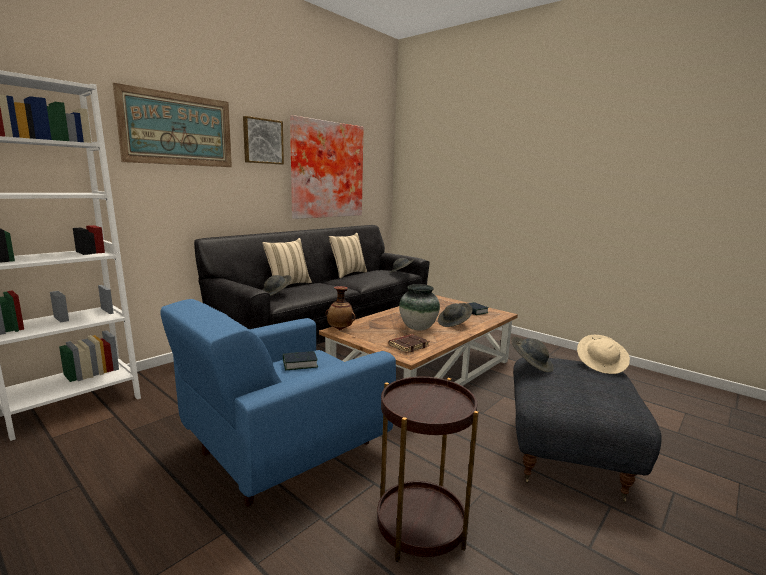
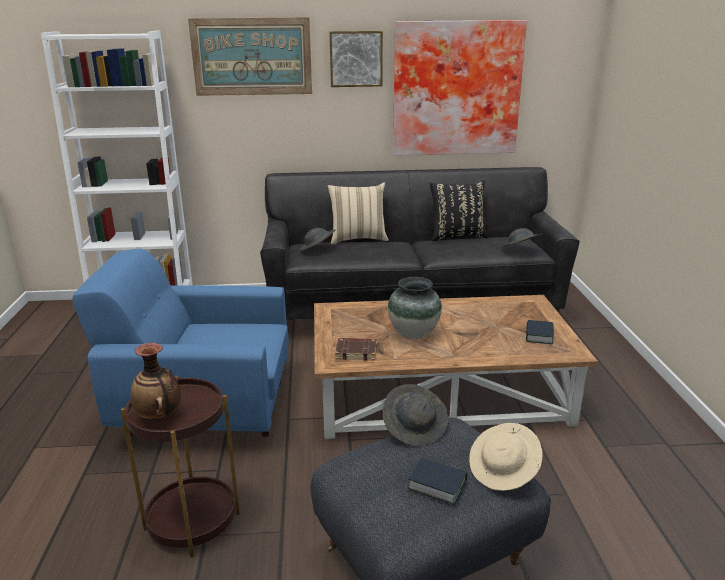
camera: 45 degrees right, 10 degrees up
(300, 364) = (233, 333): book -> book (437, 485)
(340, 329) = (334, 308): vase -> vase (159, 416)
(347, 274) = (457, 236): beige pillow -> black pillow
(454, 323) = (469, 343): grey hat -> none

